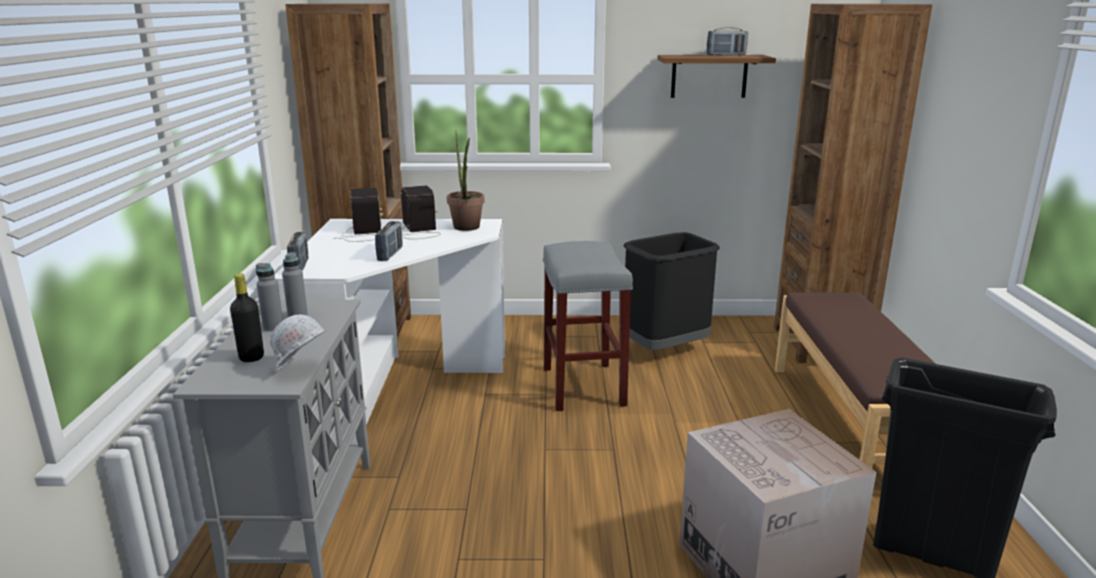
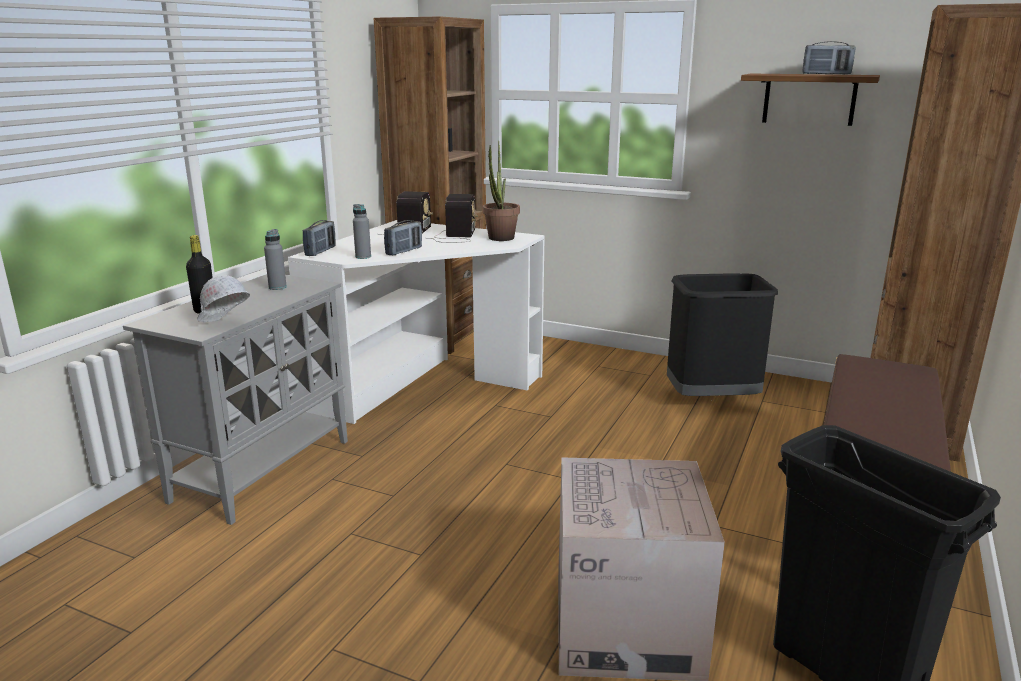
camera: 25 degrees right, 0 degrees up
(273, 327) = (249, 292): grey bottle -> grey bottle (363, 257)
(584, 387) = (594, 418): grey stool -> none

